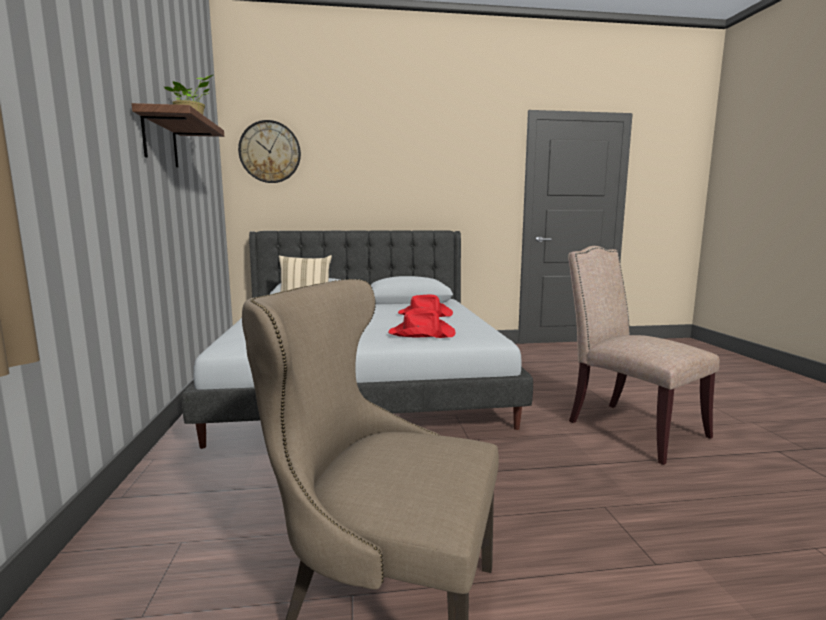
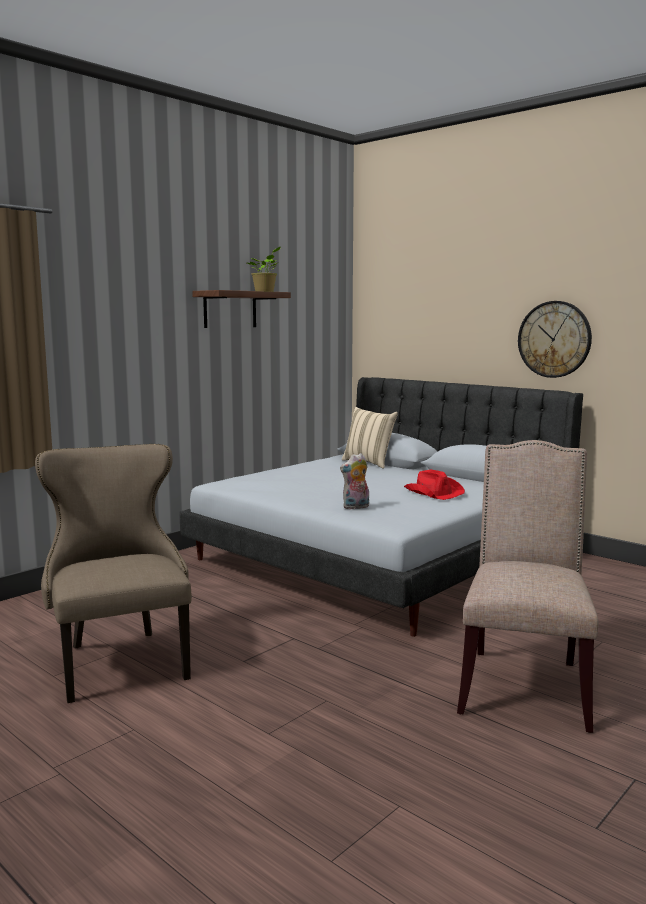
camera: 50 degrees right, 0 degrees up
(270, 152) = (391, 293): wall clock -> wall clock (554, 339)
(421, 333) = (356, 507): red hat -> plush toy

